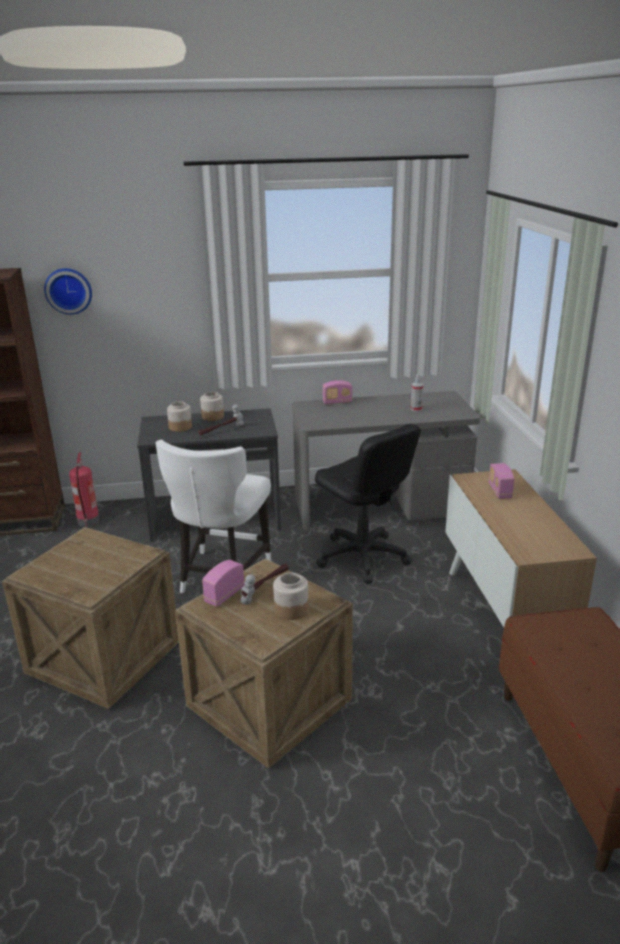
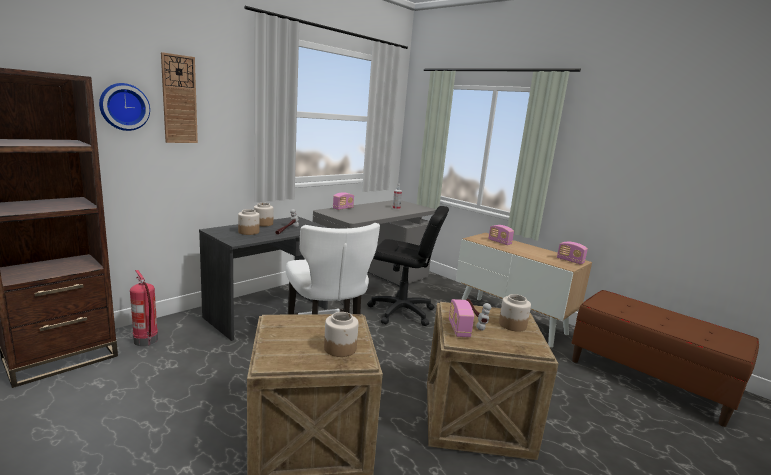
camera: 40 degrees left, 10 degrees down
(92, 578) = (340, 348): none -> jar
(123, 277) = (179, 99): none -> wall clock
(554, 547) = (570, 261): none -> radio

